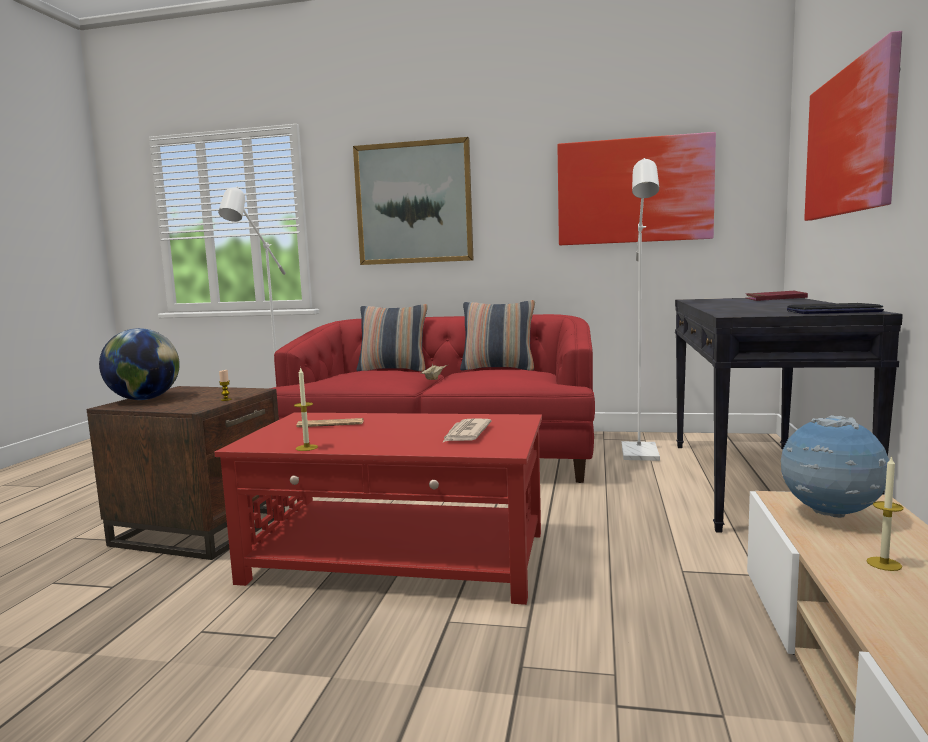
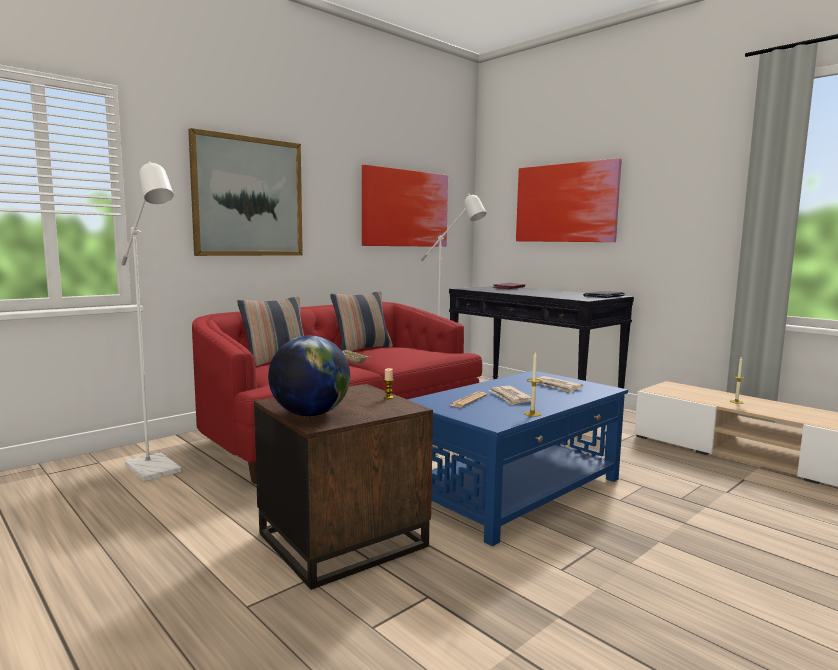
camera: 55 degrees left, 0 degrees up
(369, 431) = (510, 397): none -> newspaper
(399, 557) = (515, 489): red coffee table -> blue coffee table
(830, 516) = (683, 392): globe -> none

